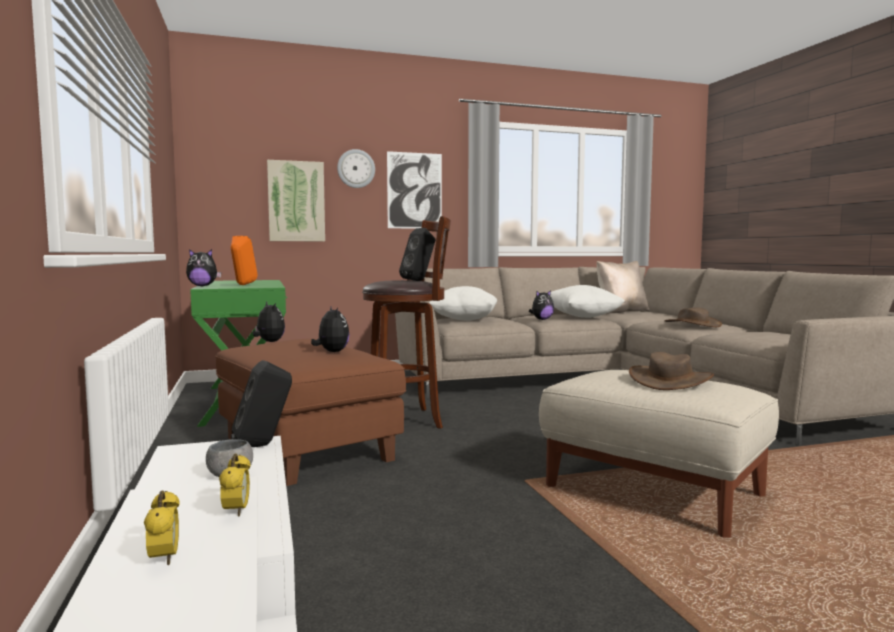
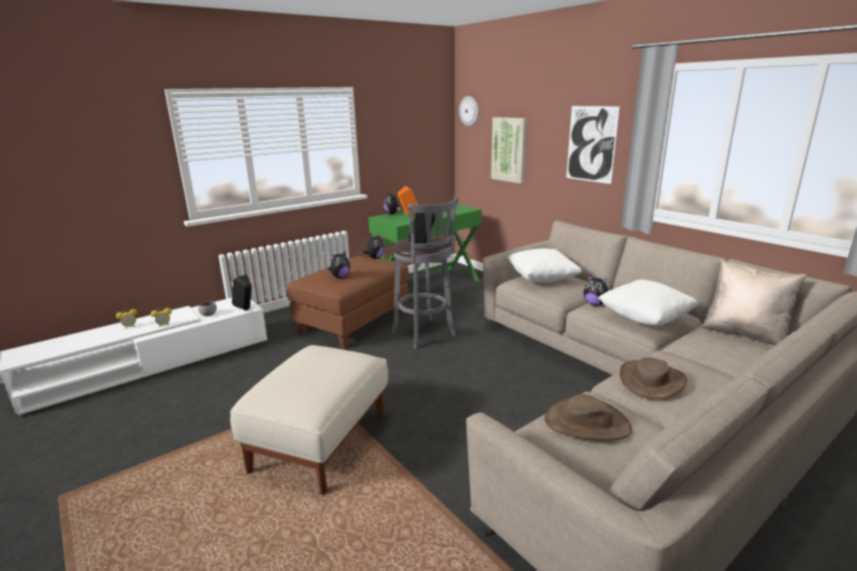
camera: 70 degrees right, 15 degrees up
(356, 168) = (548, 123): wall clock -> wall clock (469, 111)
(407, 420) = (425, 335): brown stool -> grey stool
(670, 381) = (309, 378): brown hat -> brown hat (587, 423)

